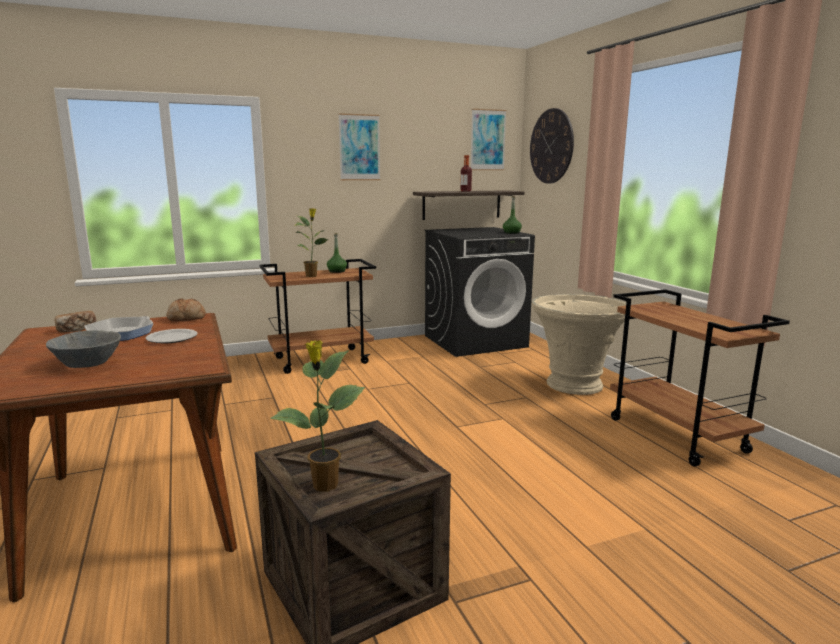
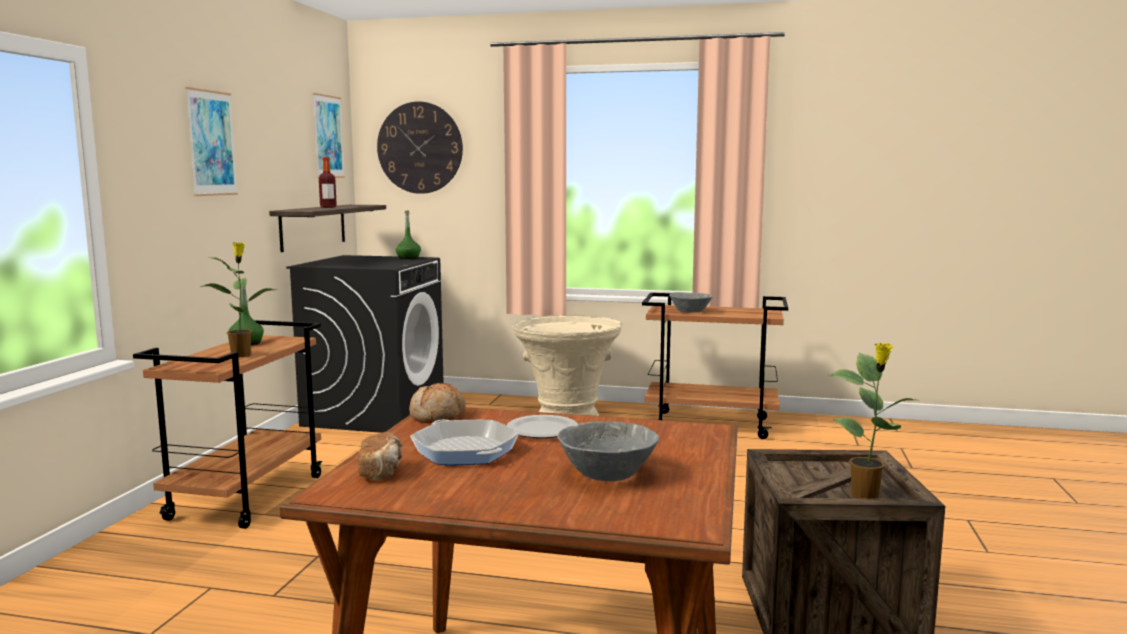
camera: 55 degrees left, 5 degrees down
(664, 313) = (690, 311): none -> grey bowl

